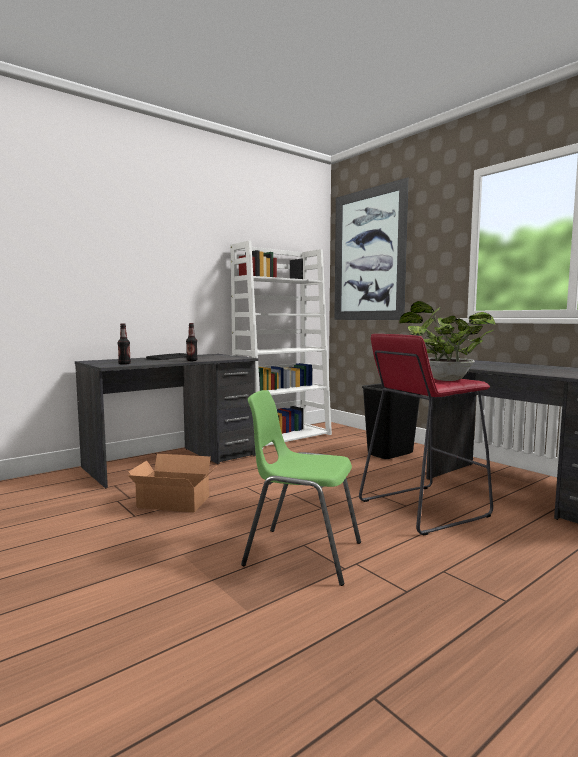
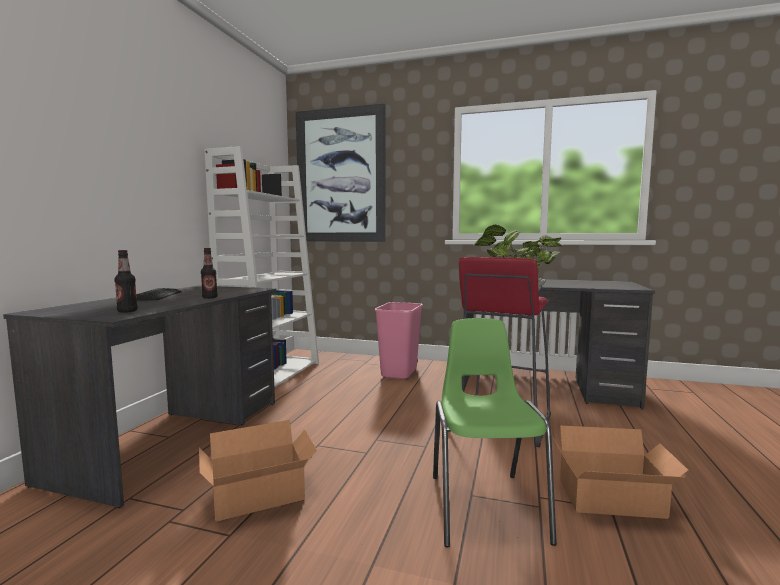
camera: 35 degrees left, 0 degrees up
(302, 554) = (485, 506): green chair -> green chair turned 105 degrees clockwise
(390, 454) = (398, 373): black trash can -> pink trash can
(422, 588) = (614, 500): none -> cardboard box

